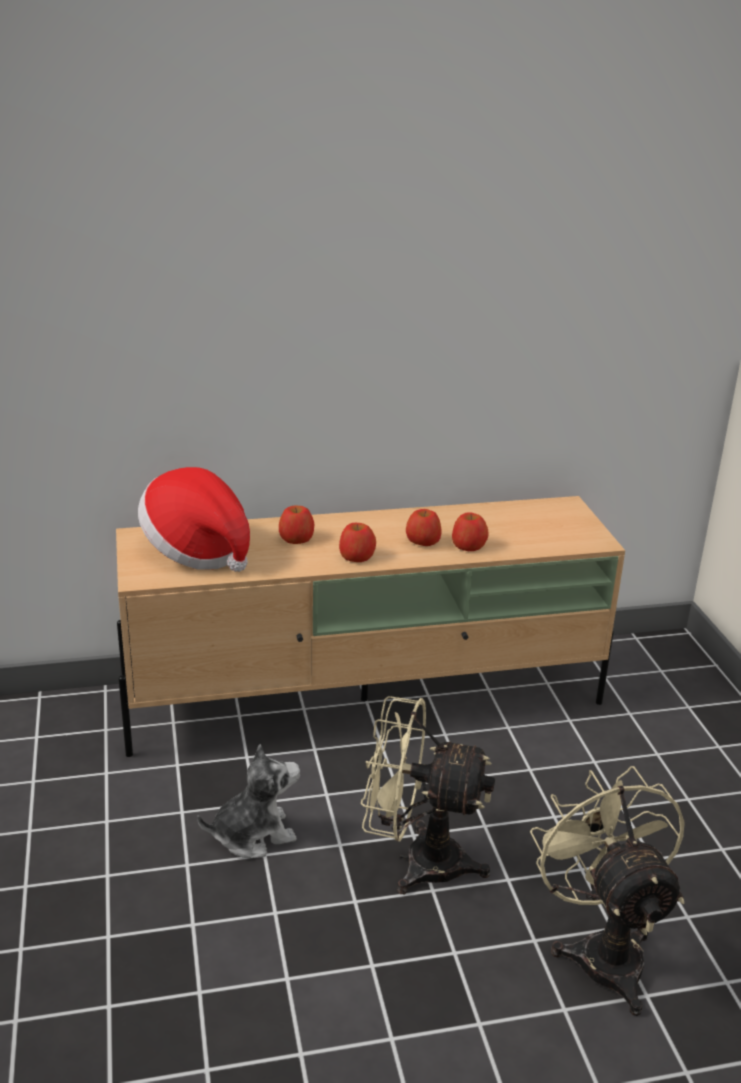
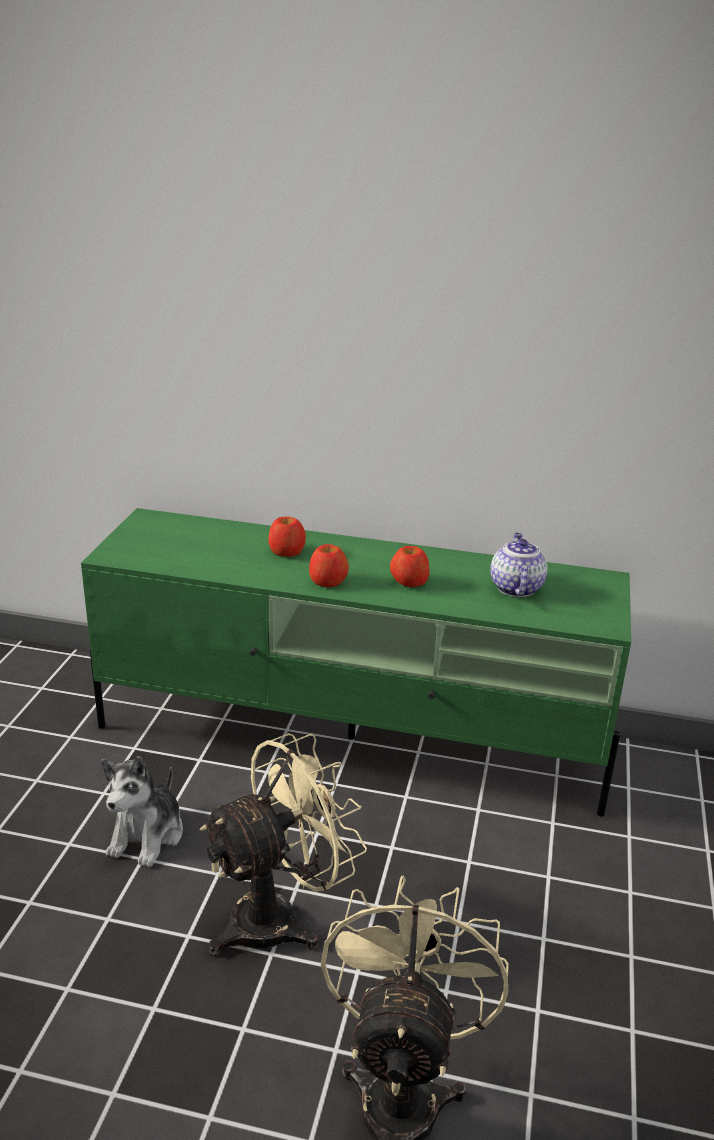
camera: 25 degrees right, 0 degrees up
(197, 551) = (184, 542): hat -> none
(253, 834) = (147, 835): plush toy -> plush toy turned 105 degrees clockwise
(367, 699) = (354, 738): beige tv stand -> green tv stand
(417, 861) = (279, 917): beige fan -> beige fan turned 105 degrees clockwise
(468, 545) = (453, 596): apple -> none
(508, 527) = (515, 587): none -> teapot

